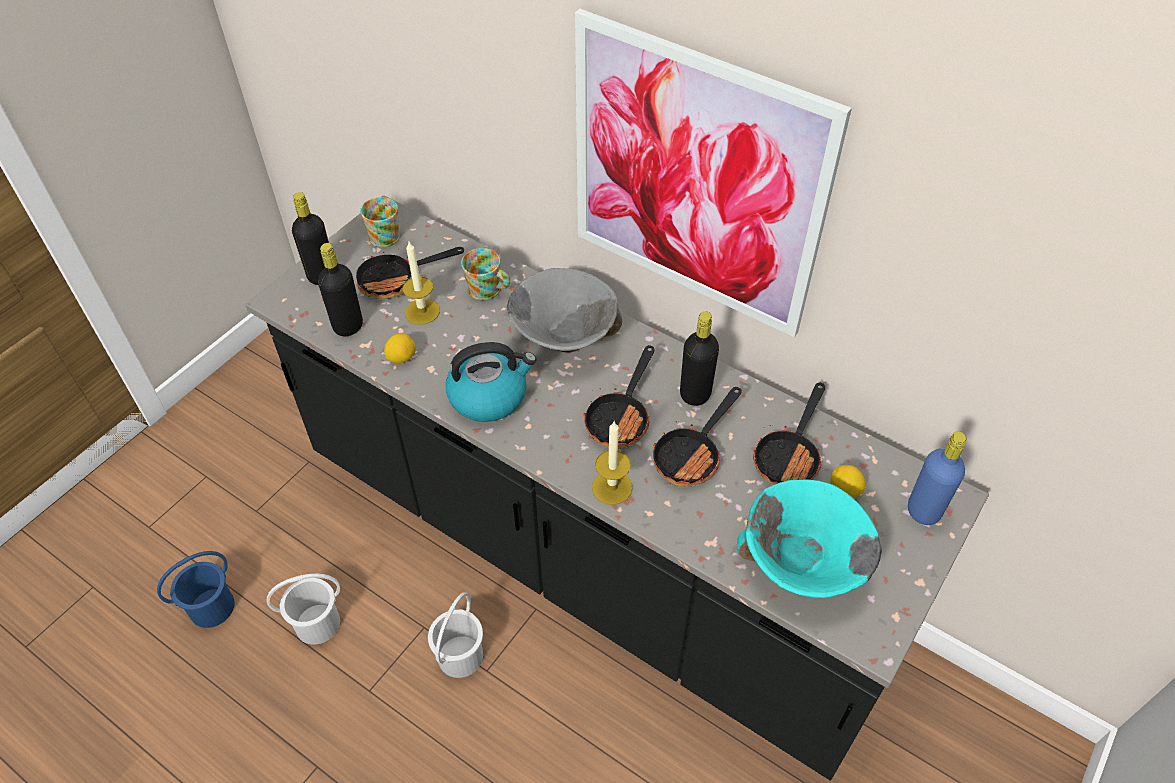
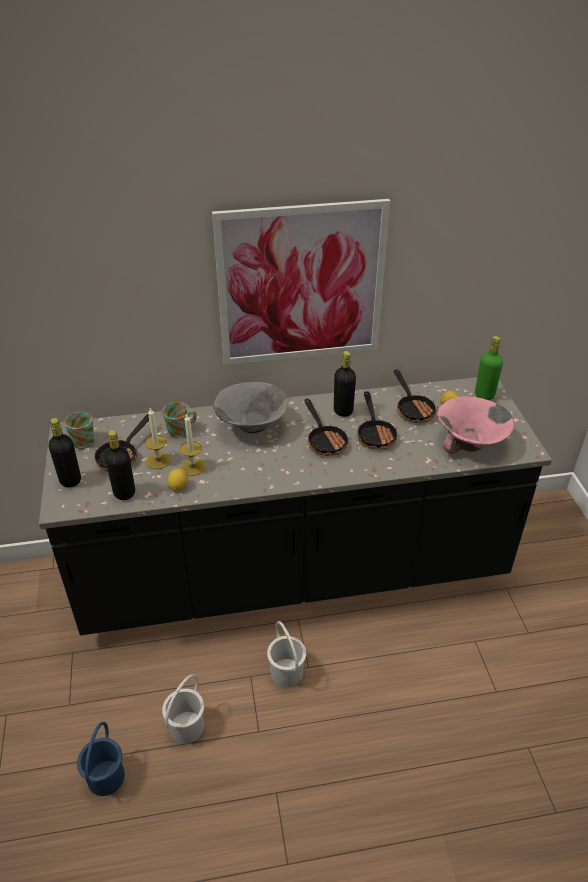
camera: 45 degrees left, 10 degrees down
(489, 396) = (250, 473): kettle -> none
(612, 487) = (360, 469): candle -> candle (193, 467)
(801, 564) = (470, 443): turquoise bowl -> pink bowl
(923, 511) = (484, 395): blue bottle -> green bottle

